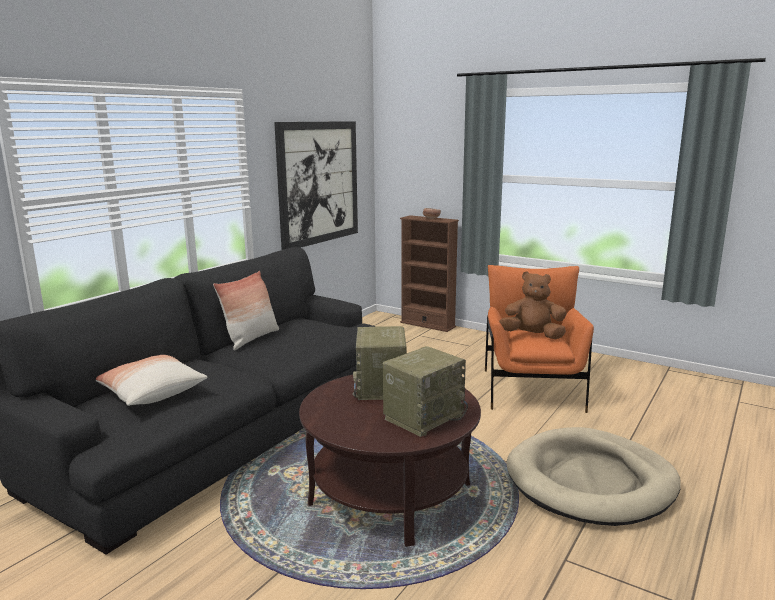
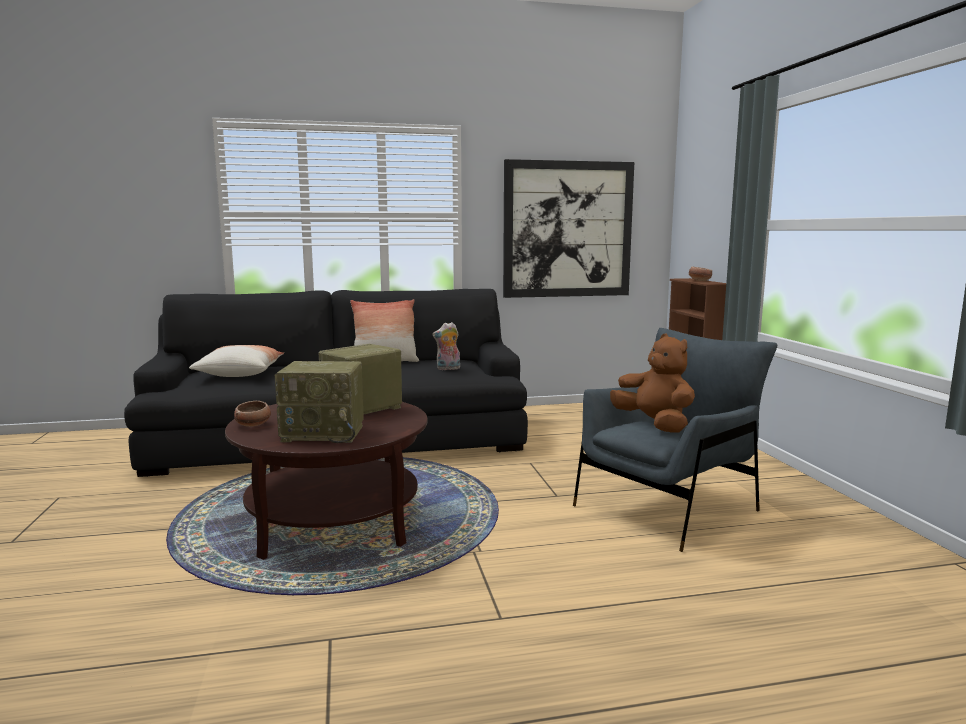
camera: 45 degrees right, 5 degrees down
(321, 330) = (448, 369): none -> plush toy
(353, 433) = (253, 425): none -> bowl
(532, 389) = (666, 508): orange armchair -> grey armchair
(590, 481) = (517, 604): beige dog bed -> none

